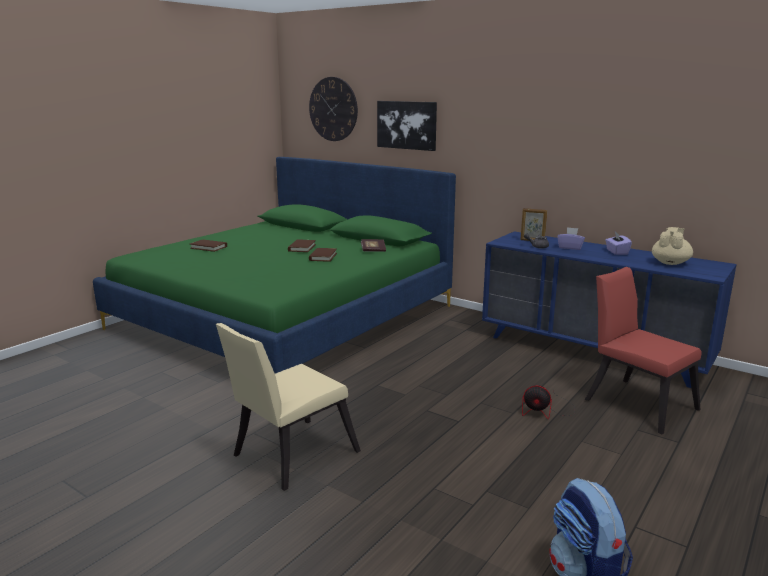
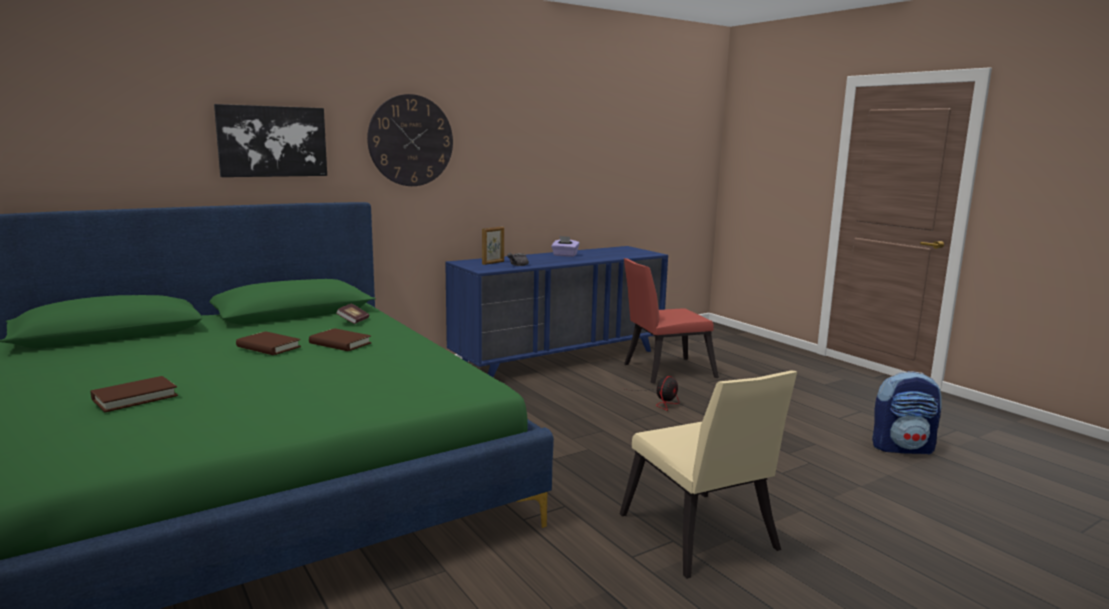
camera: 70 degrees left, 5 degrees down
(333, 109) = (101, 117): wall clock -> wall clock (411, 140)
(570, 247) = (533, 260): purple tissue box -> none
(670, 263) = (611, 253): beige teapot -> none

